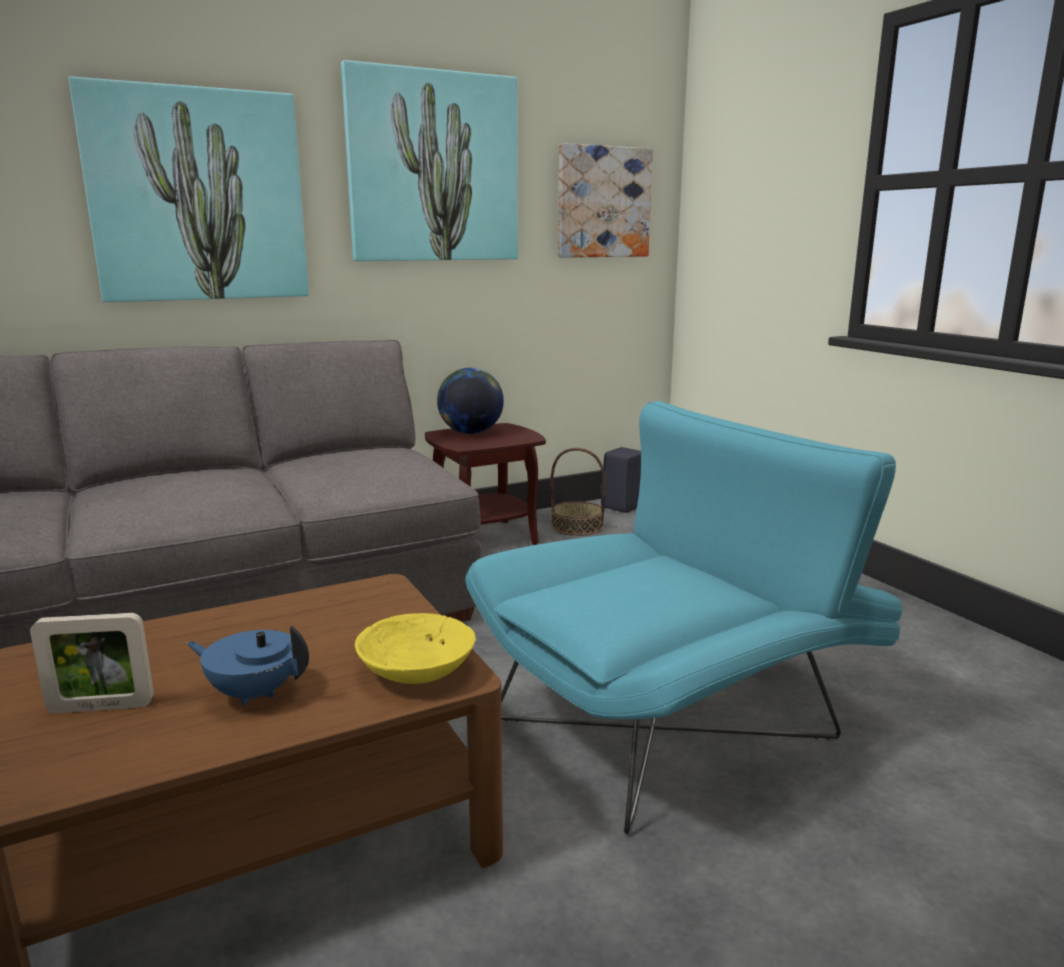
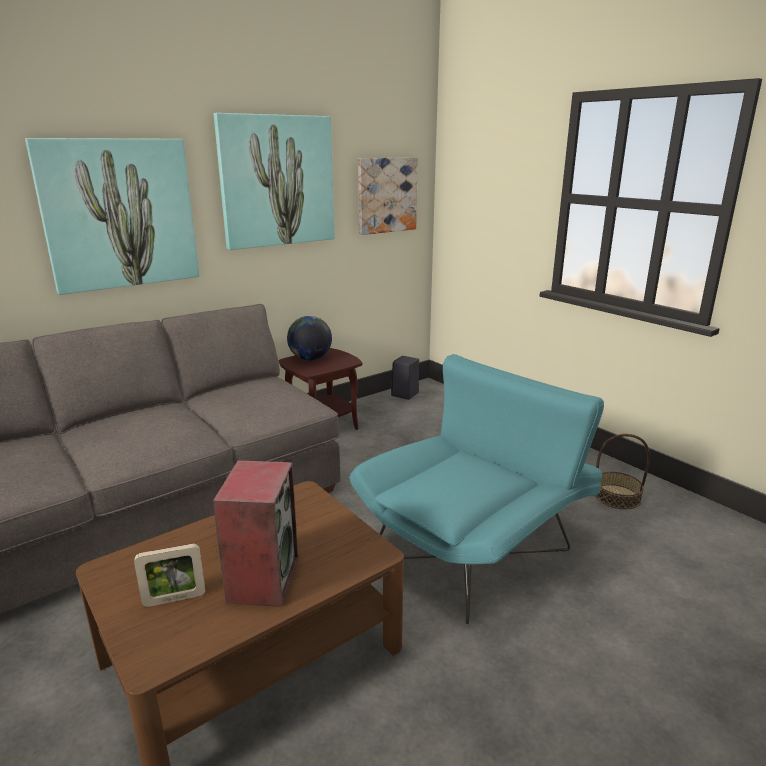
camera: 10 degrees left, 5 degrees up
(253, 693) = (263, 578): blue teapot -> speaker
(418, 671) = (353, 552): yellow bowl -> none
(577, 526) = (380, 413): basket -> basket (617, 496)

